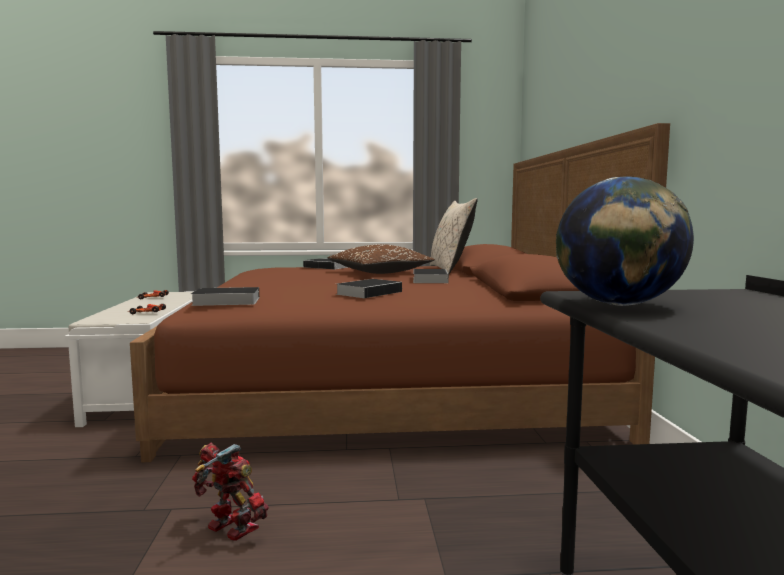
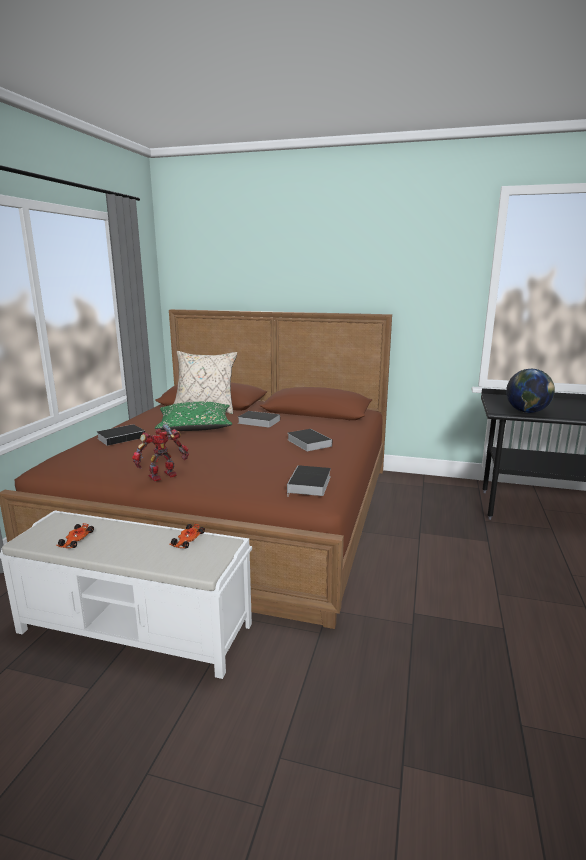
camera: 70 degrees left, 10 degrees up
(230, 530) = (443, 591): toy robot -> toy robot (163, 476)
(379, 272) = (195, 427): brown pillow -> green pillow

